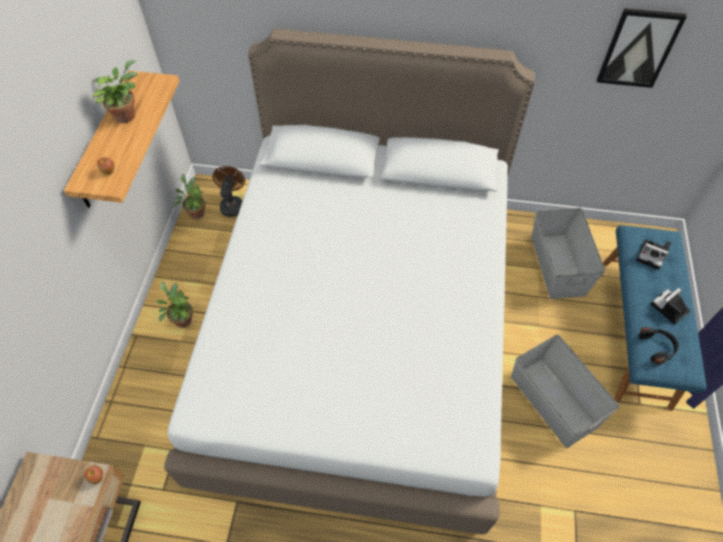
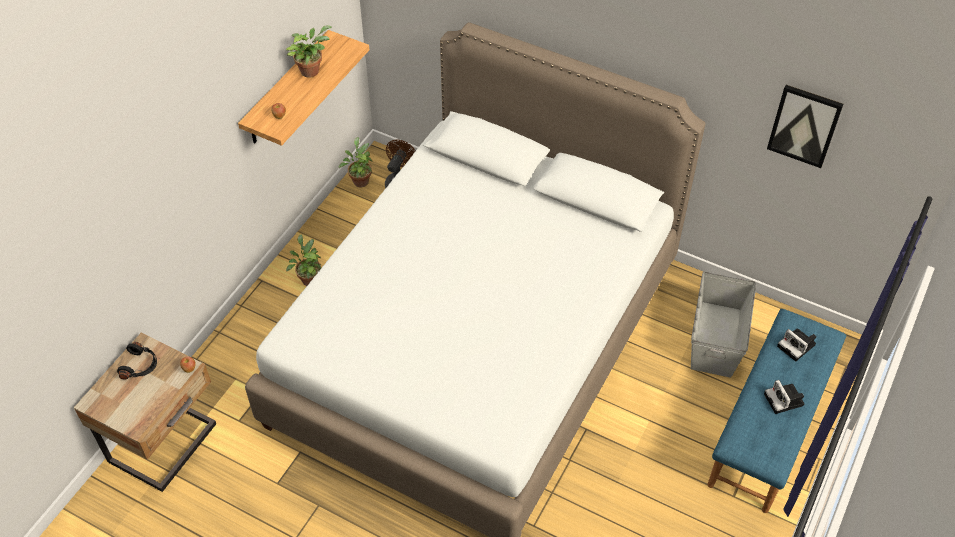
camera: 20 degrees right, 5 degrees down
(553, 401) = (643, 464): grey storage box -> none
(657, 347) = (751, 431): black headphones -> black headphones (140, 366)
(669, 309) = (784, 400): camera -> camera turned 90 degrees counterclockwise

